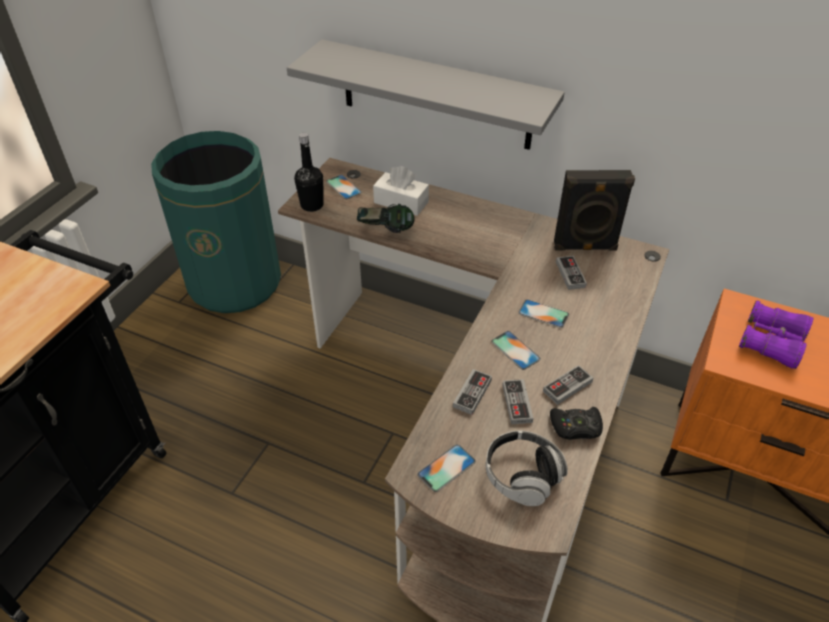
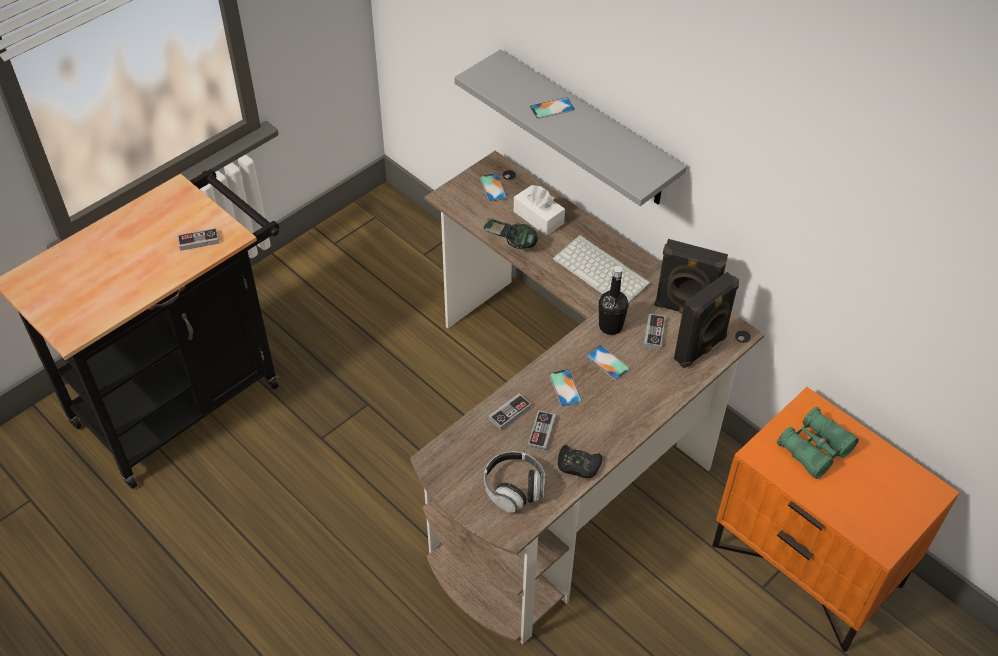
camera: 20 degrees right, 5 degrees up
(235, 282) = (393, 237): green trash can -> none
(312, 205) = (456, 199): black bottle -> black bottle (610, 326)
(446, 468) = (459, 464): phone -> phone (552, 108)
(489, 233) = (603, 271): none -> keyboard
(567, 386) = (591, 431): game controller -> game controller (199, 241)
(623, 277) = (701, 349): none -> black speaker
(771, 342) = (814, 449): purple binoculars -> green binoculars

